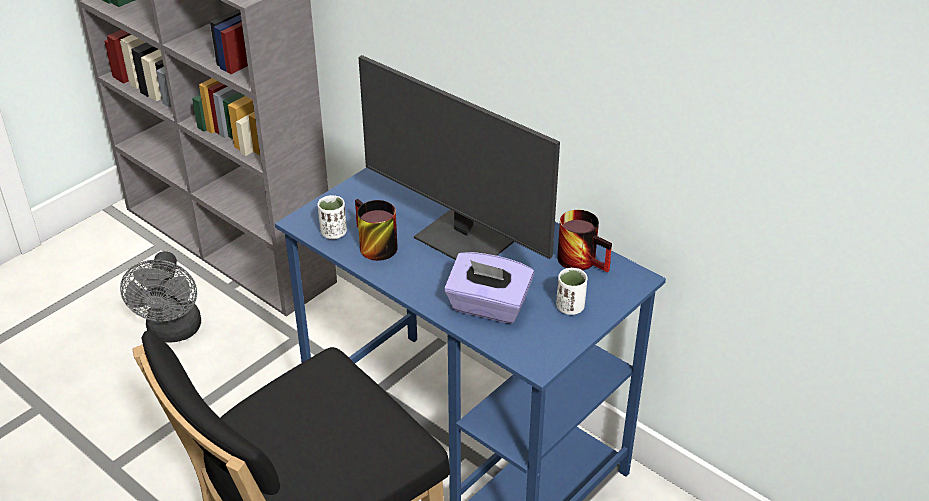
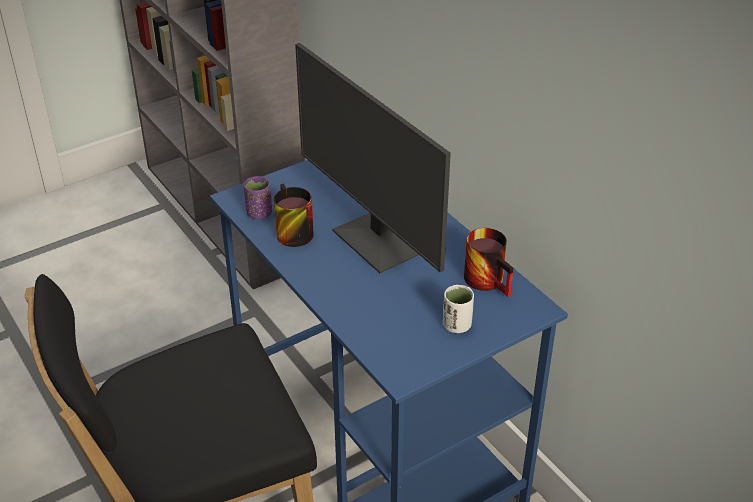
camera: 15 degrees right, 0 degrees up
(173, 332) = (148, 285): grey fan -> none
(333, 233) = (259, 213): white cup -> purple cup
(488, 307) = (376, 310): purple tissue box -> none

